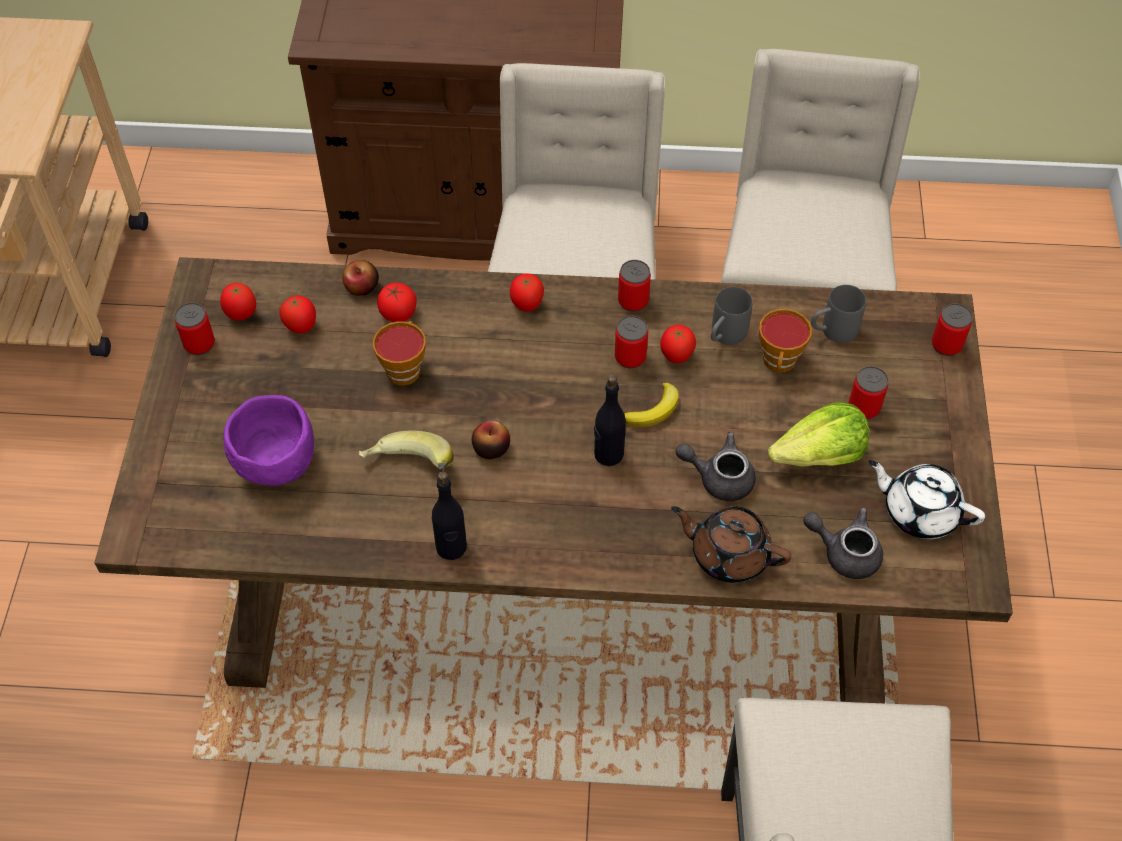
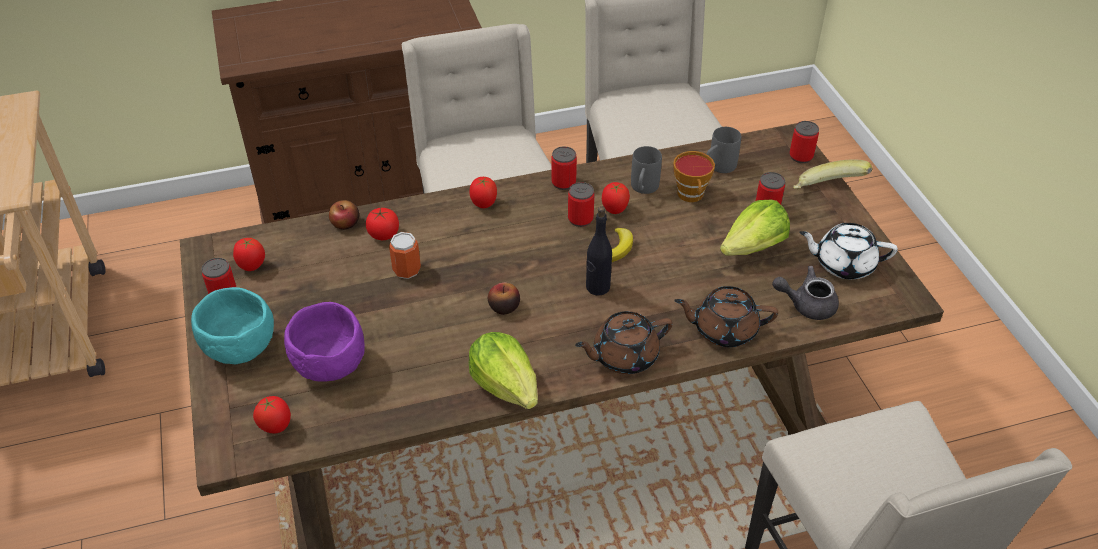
camera: 20 degrees left, 10 degrees down
(190, 415) = (238, 349): none -> turquoise bowl
(301, 327) = (307, 263): tomato -> tomato (276, 427)
(404, 368) = (407, 270): cup -> can
(408, 469) = (443, 339): banana -> banana (827, 192)
(451, 547) = (506, 385): black bottle -> lettuce
(597, 552) = (623, 356): none -> brown teapot
(718, 477) = (688, 280): grey teapot -> none

